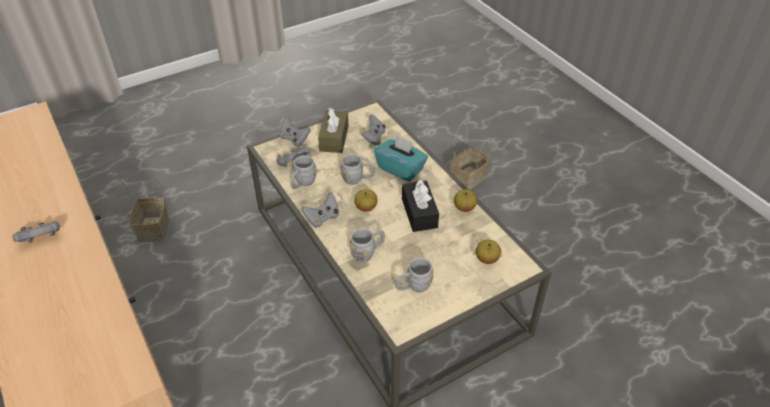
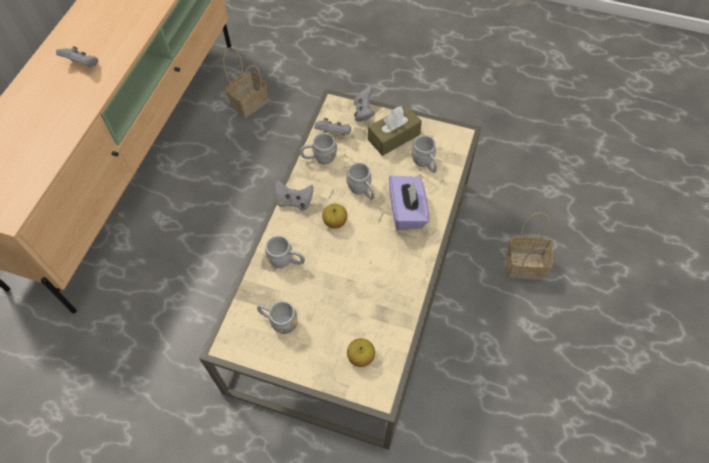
camera: 50 degrees right, 15 degrees up
(374, 138) = (425, 164): grey game controller -> grey mug
(401, 169) = (407, 212): turquoise tissue box -> purple tissue box
(419, 213) = (366, 265): black tissue box -> none
(464, 208) = (407, 295): apple -> none

